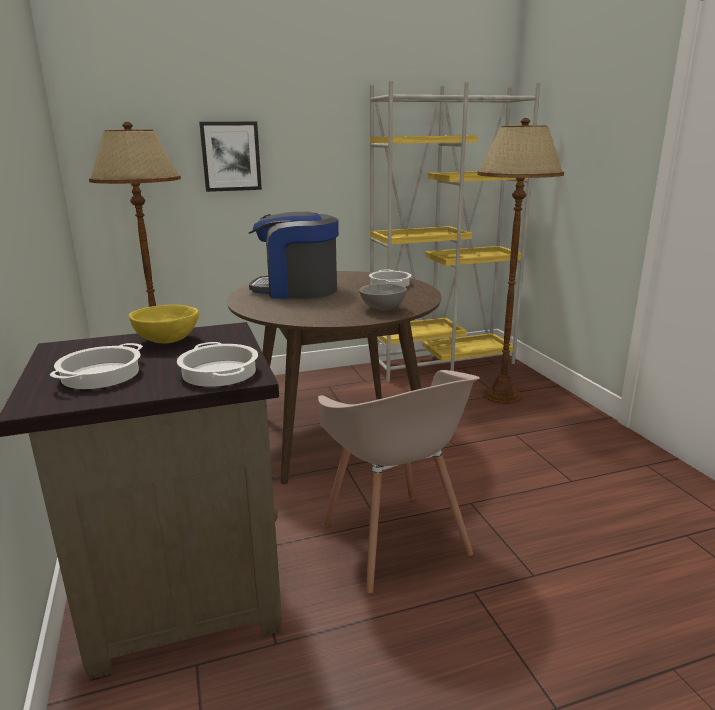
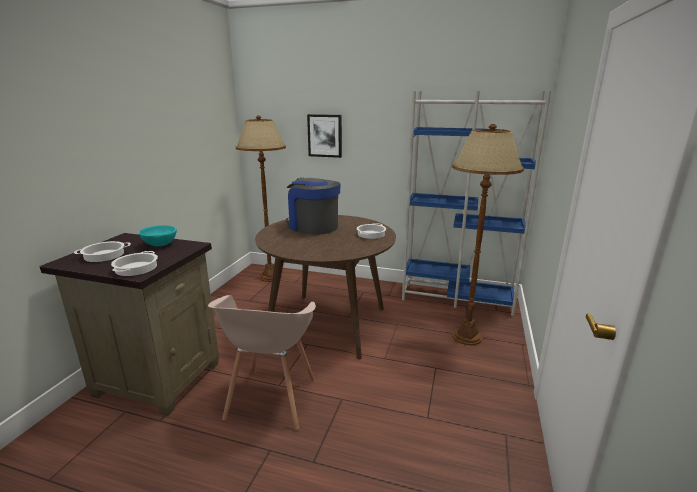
camera: 35 degrees right, 0 degrees up
(167, 340) = (160, 244): yellow bowl -> turquoise bowl
(382, 309) = (325, 251): grey bowl -> none
(443, 363) = (457, 299): yellow bookcase -> blue bookcase

